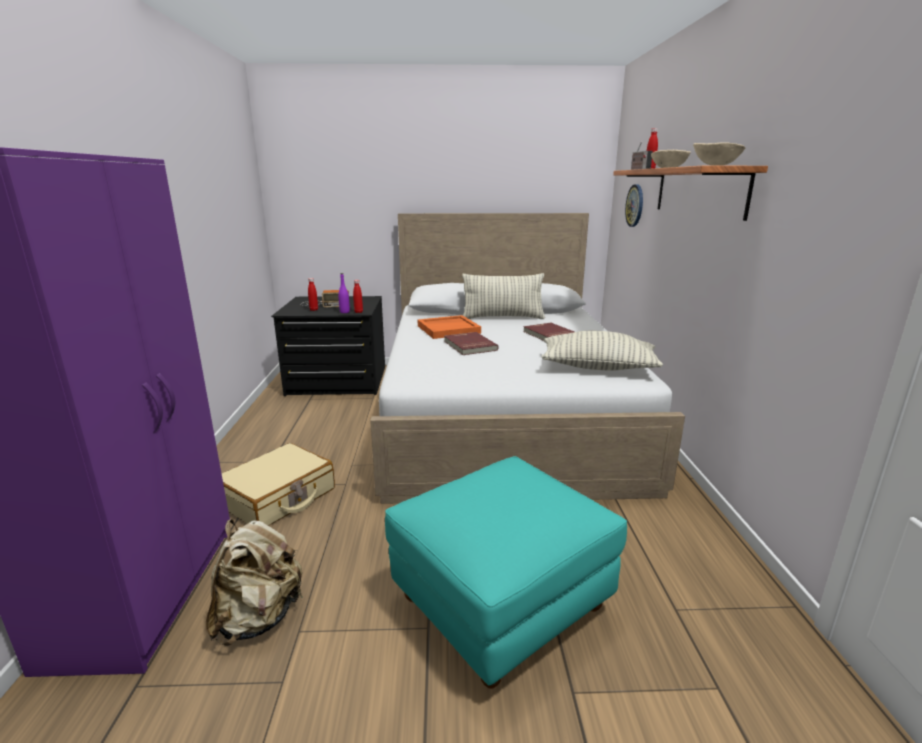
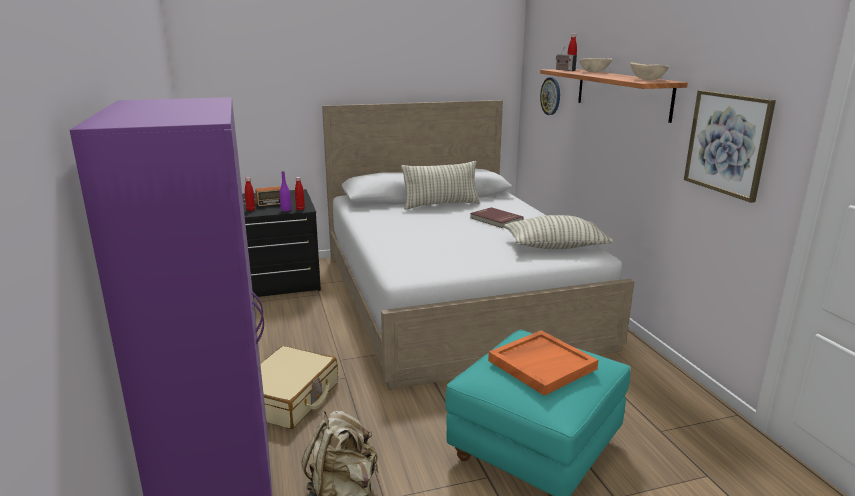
camera: 15 degrees left, 0 degrees up
(449, 329) = (400, 220): orange tray -> orange tray (542, 364)
(469, 346) = (432, 236): red book -> none
(809, 241) = (727, 143): none -> picture

